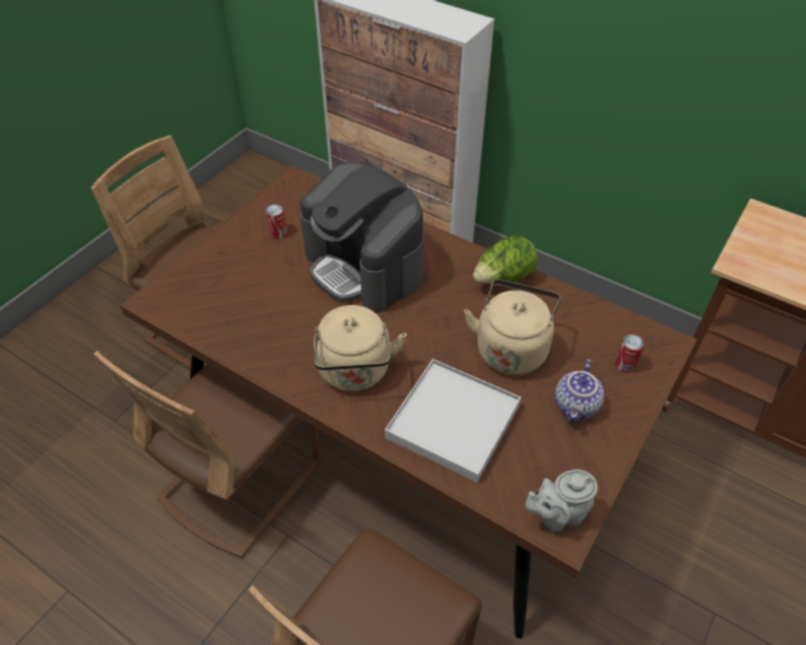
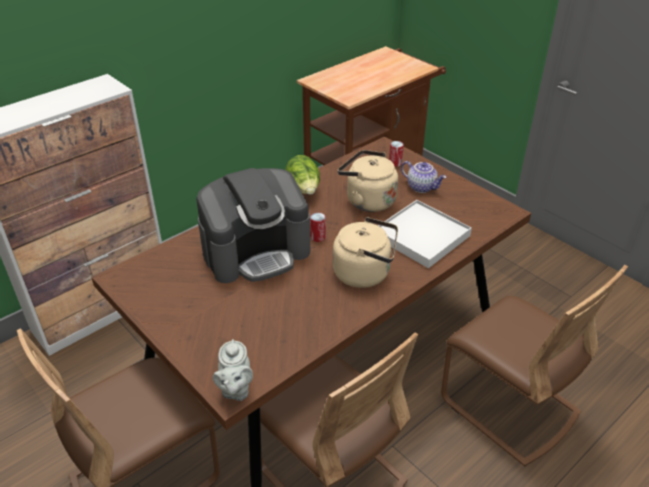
camera: 75 degrees left, 10 degrees down
(278, 233) = (185, 296): can -> can (318, 237)
(557, 515) = (496, 211): grey teapot -> grey teapot (235, 389)

